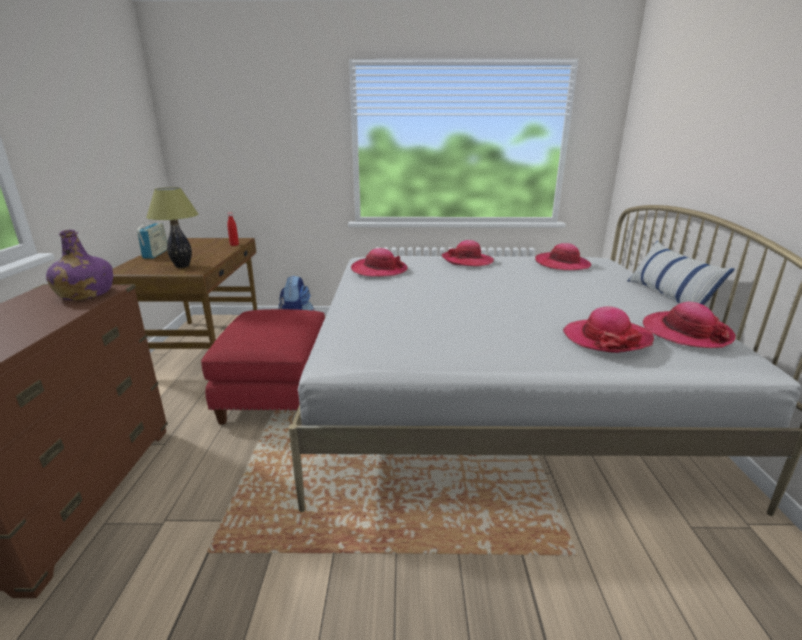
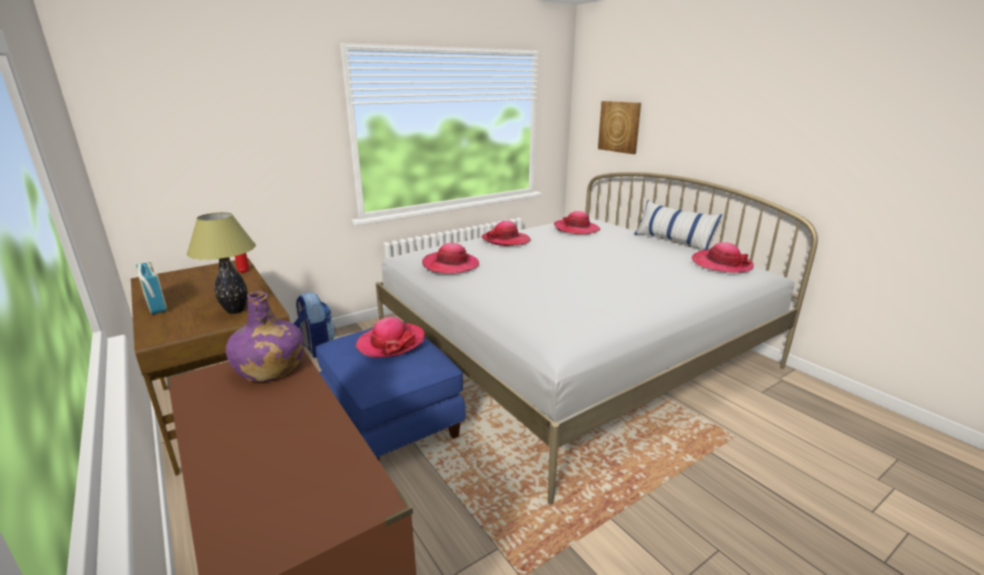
camera: 35 degrees left, 0 degrees up
(278, 394) = (393, 422): red ottoman -> blue ottoman
(606, 338) = (693, 280): hat -> hat (391, 342)
(659, 148) = (619, 127): none -> picture

